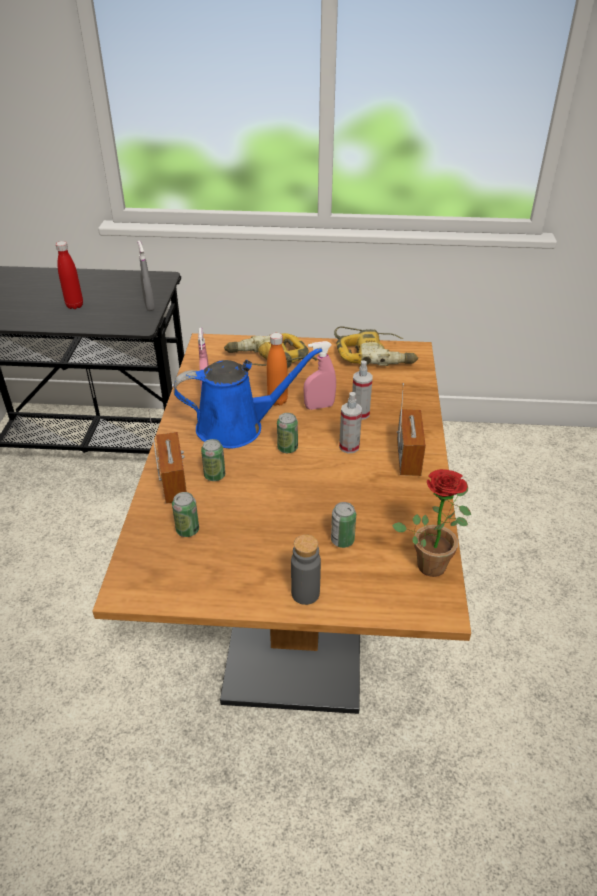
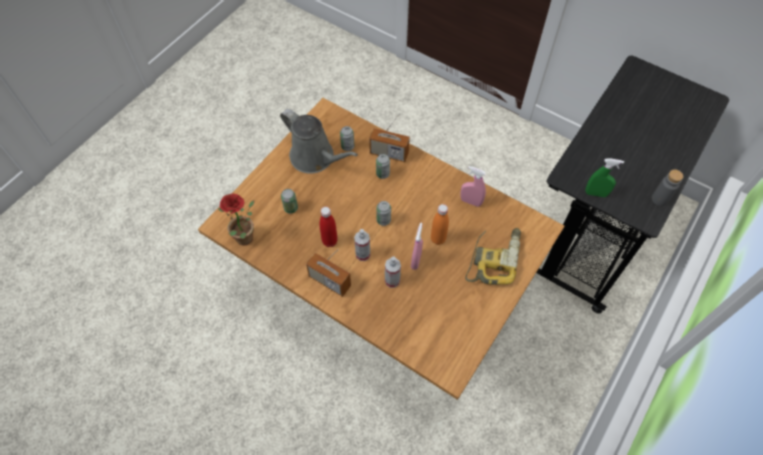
camera: 120 degrees right, 20 degrees up
(75, 306) = (618, 148): red bottle -> red bottle (329, 241)
(149, 306) = (596, 193): grey spray bottle -> green spray bottle
(234, 556) = (315, 158): none -> grey watering can
(237, 427) = (422, 203): blue watering can -> none
(305, 593) = (271, 175): grey bottle -> grey bottle (659, 199)
(374, 354) = (462, 337): power drill -> none

